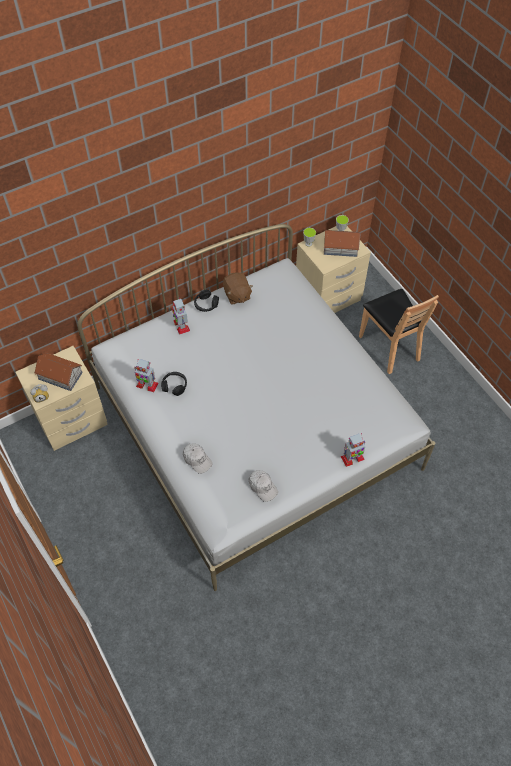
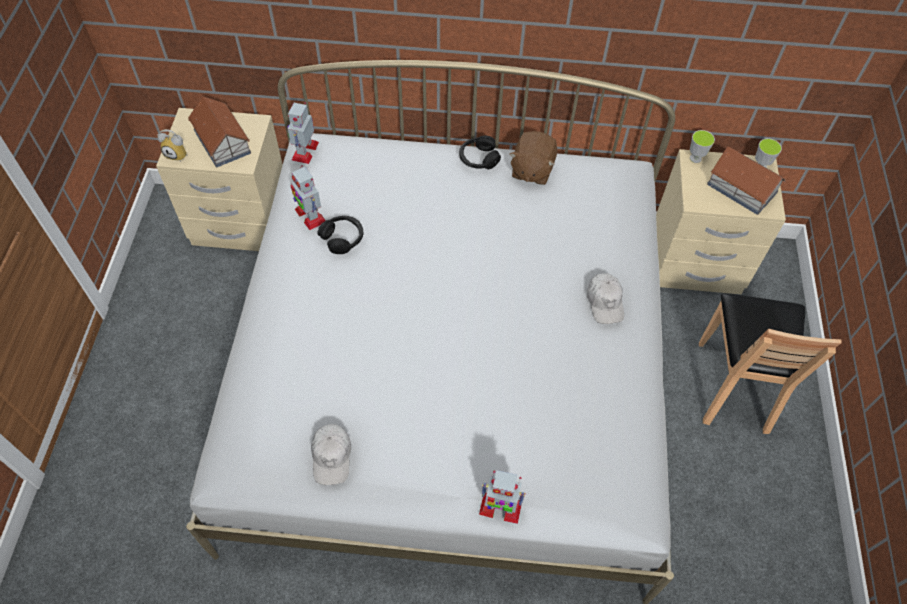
camera: 35 degrees right, 0 degrees up
(181, 325) = (422, 166): toy robot -> toy robot (305, 151)
(197, 459) = (281, 355): white cap -> white cap (605, 302)

